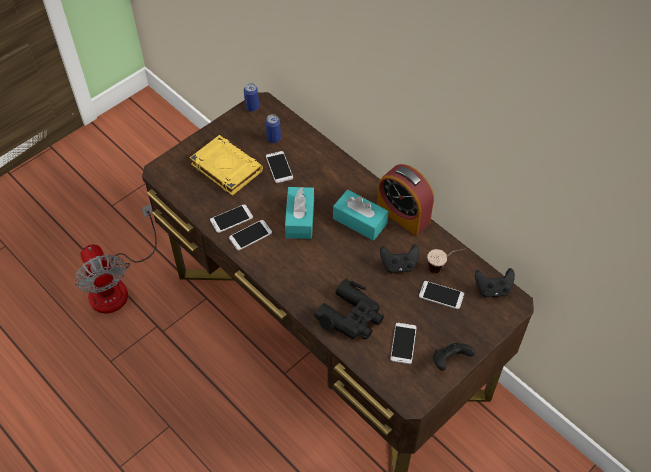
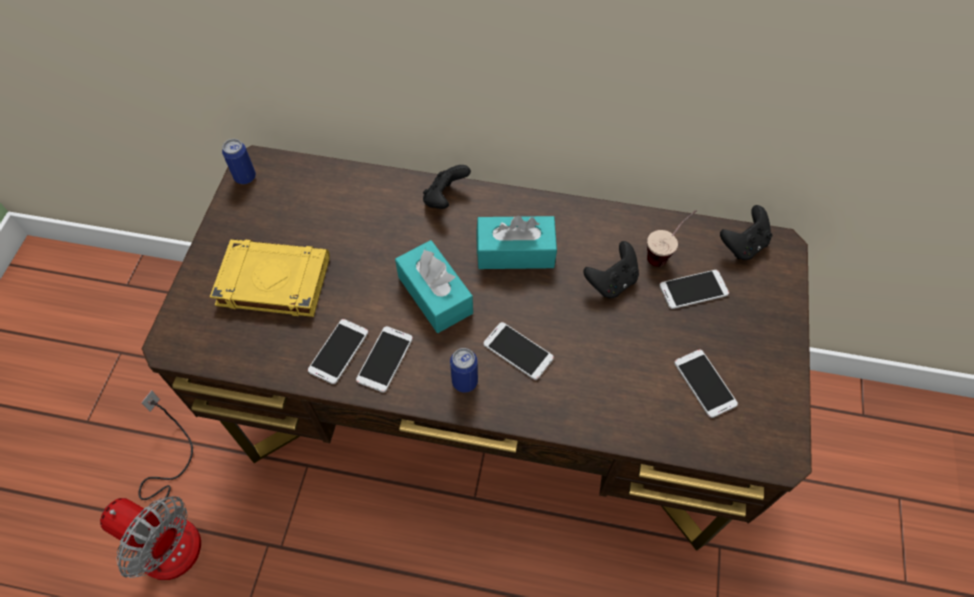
camera: 35 degrees left, 5 degrees up
(273, 139) = (310, 204): can -> can (465, 381)
(279, 167) = (349, 239): phone -> phone (518, 351)
(351, 316) = (613, 389): black binoculars -> none
(403, 215) = (561, 213): alarm clock -> none
(449, 361) = (776, 370): black game controller -> black game controller (445, 198)

